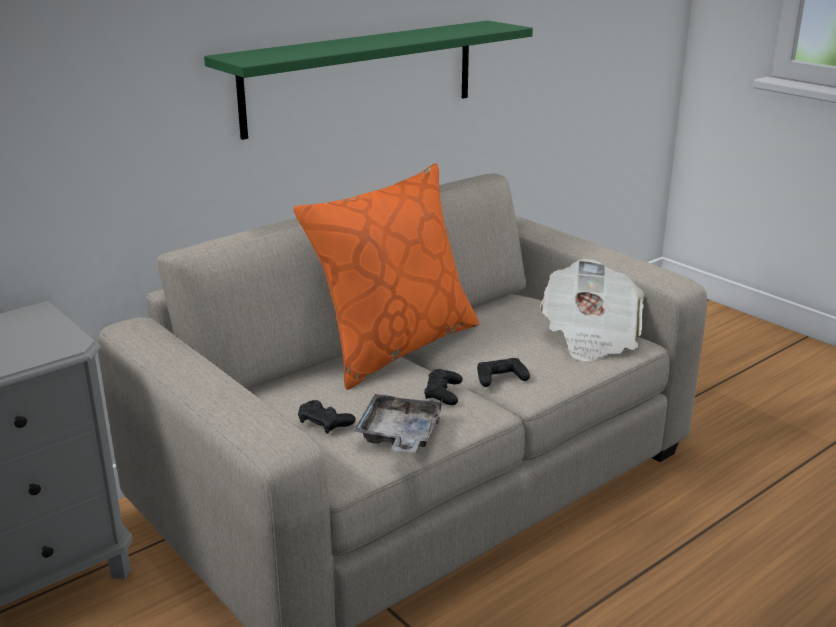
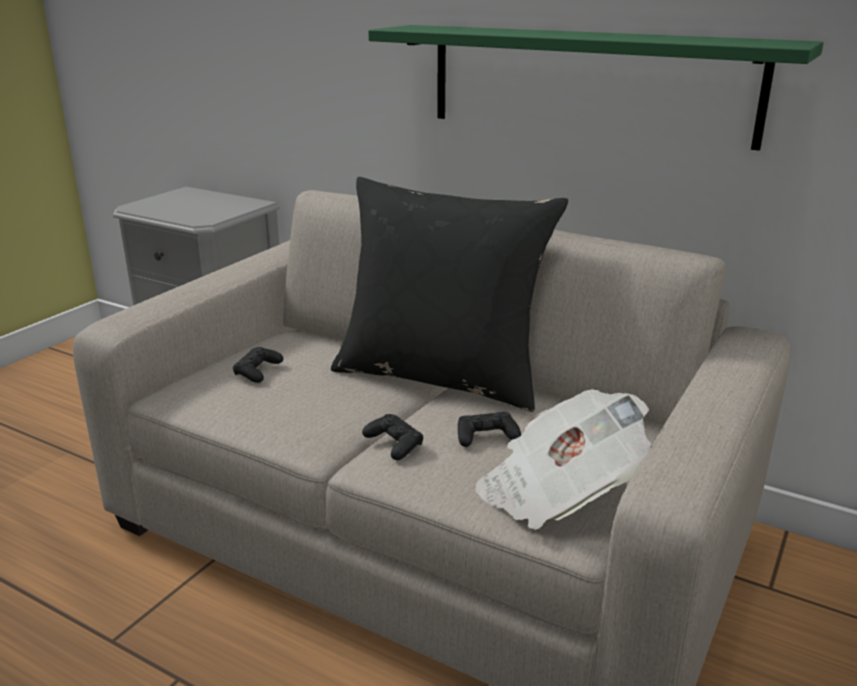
camera: 70 degrees right, 0 degrees up
(394, 346) = (441, 376): orange pillow -> black pillow
(399, 436) = (242, 408): grey tray -> none
(443, 393) = (340, 415): black game controller -> black game controller (486, 436)

